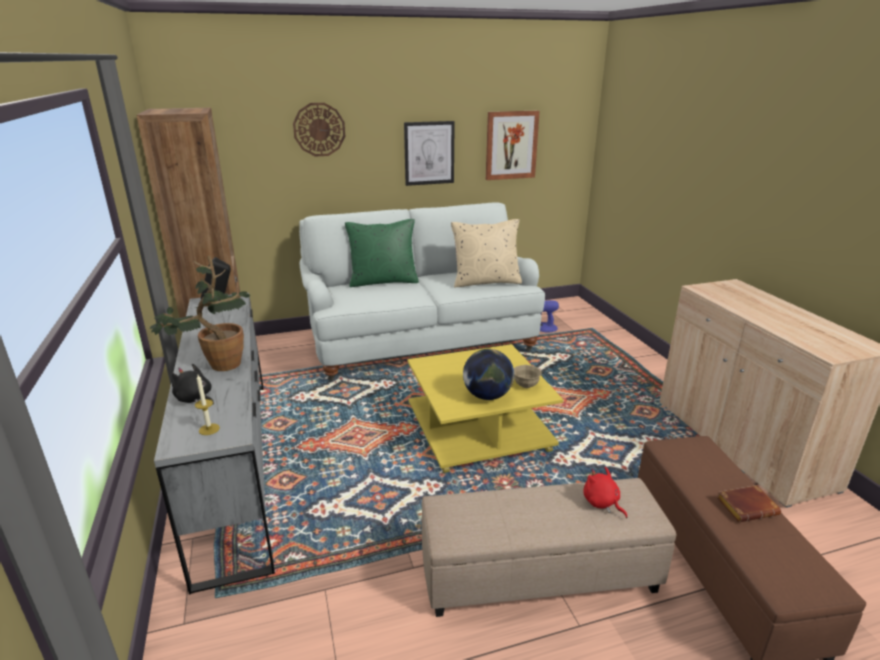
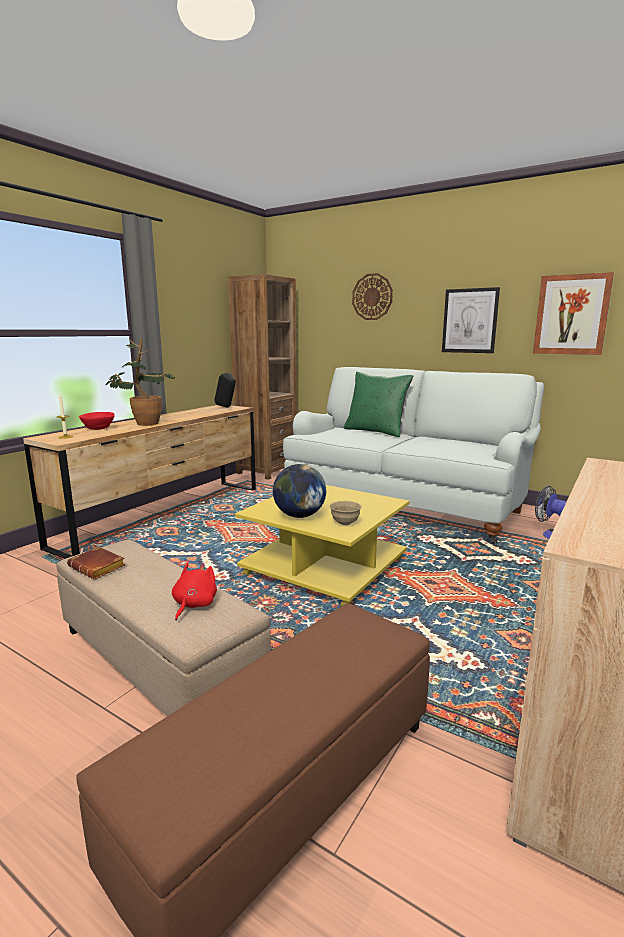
camera: 50 degrees right, 10 degrees down
(195, 398) = (98, 428): black plush toy -> red bowl
(235, 466) = (165, 515): grey dresser -> brown dresser
(485, 282) = (457, 448): beige pillow -> none
(747, 506) = (292, 699): brown book -> brown book (99, 567)

